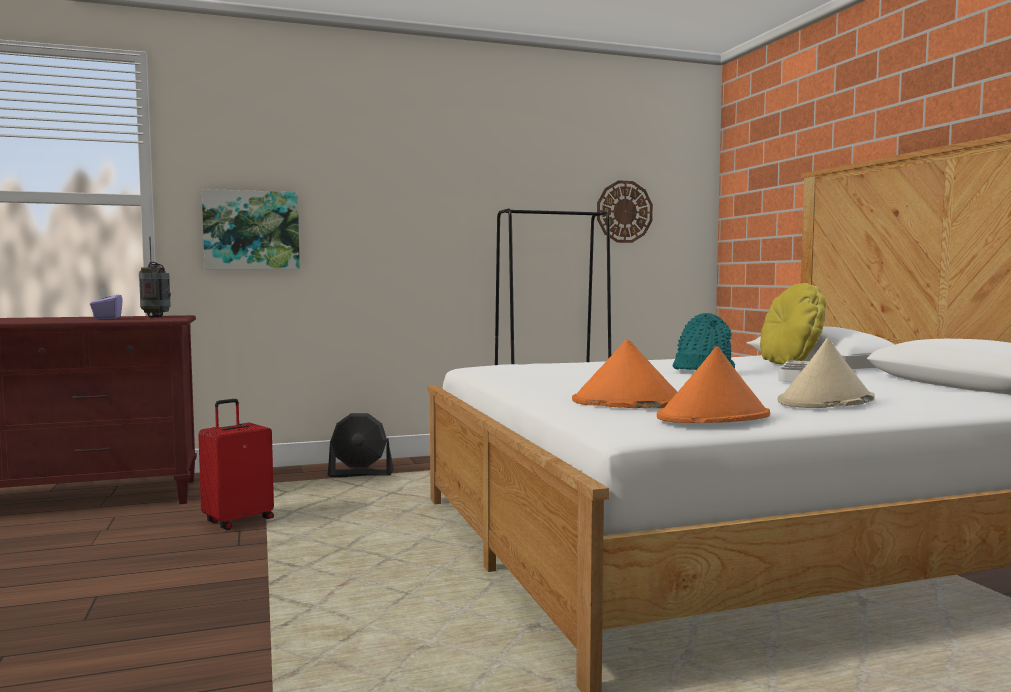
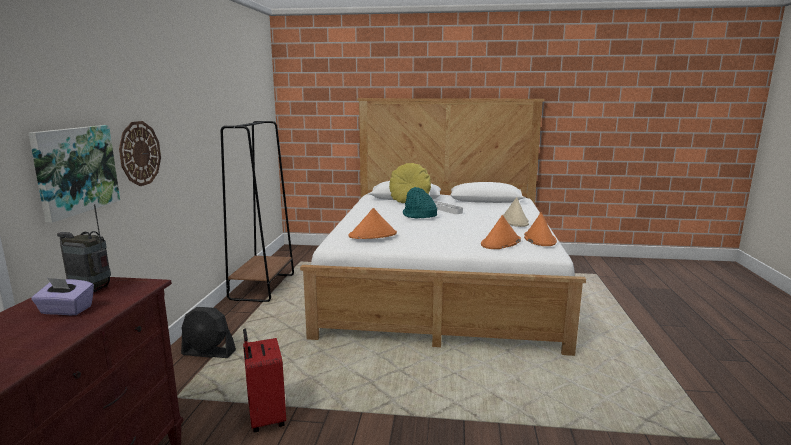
camera: 65 degrees left, 10 degrees up
(361, 474) = (209, 353): black fan -> black fan turned 75 degrees clockwise
(532, 365) = (373, 235): none -> orange hat
(624, 211) = (250, 115): wall clock -> wall clock (139, 153)

